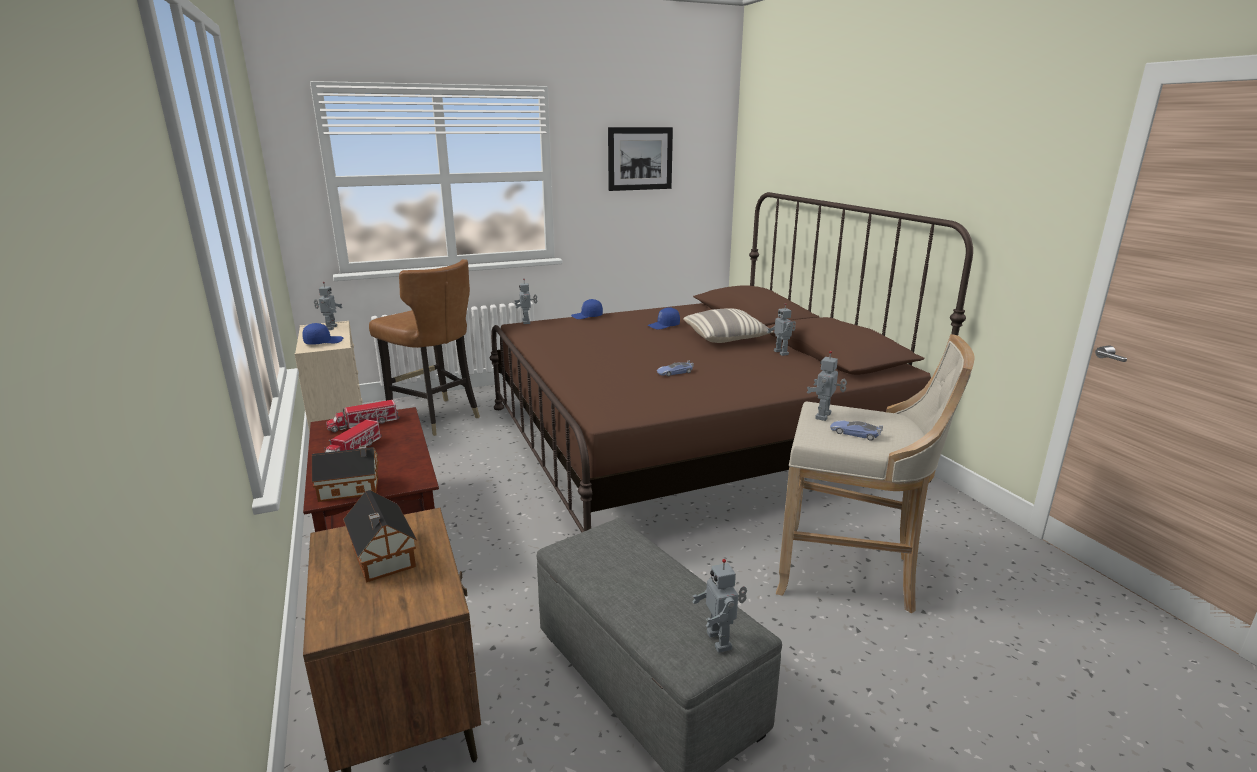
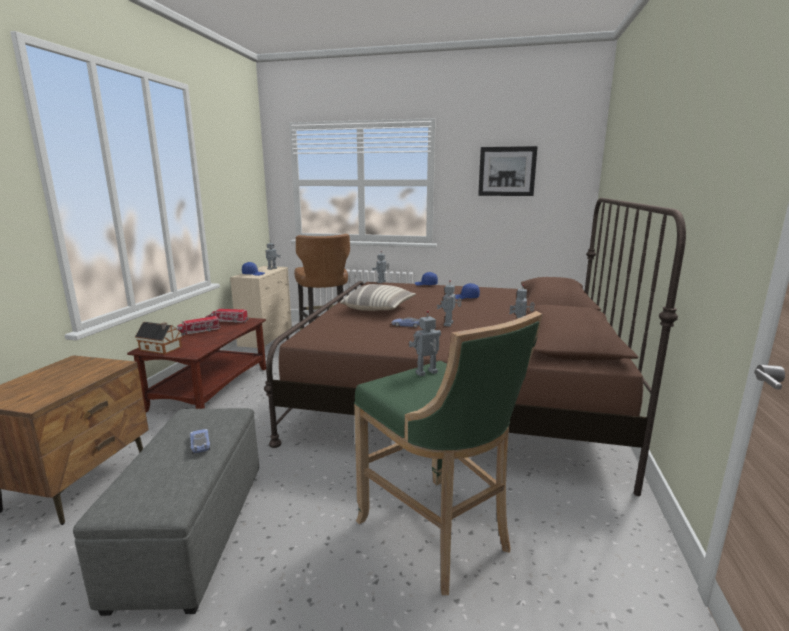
camera: 35 degrees right, 5 degrees down
(383, 558) = (66, 375): toy house -> none
(720, 640) = (146, 504): toy robot -> toy robot (449, 324)
(726, 338) = (496, 312): pillow -> pillow (379, 309)
(850, 573) = (438, 535): beige stool -> green stool
(854, 433) = (421, 391): toy car -> toy car (200, 444)

